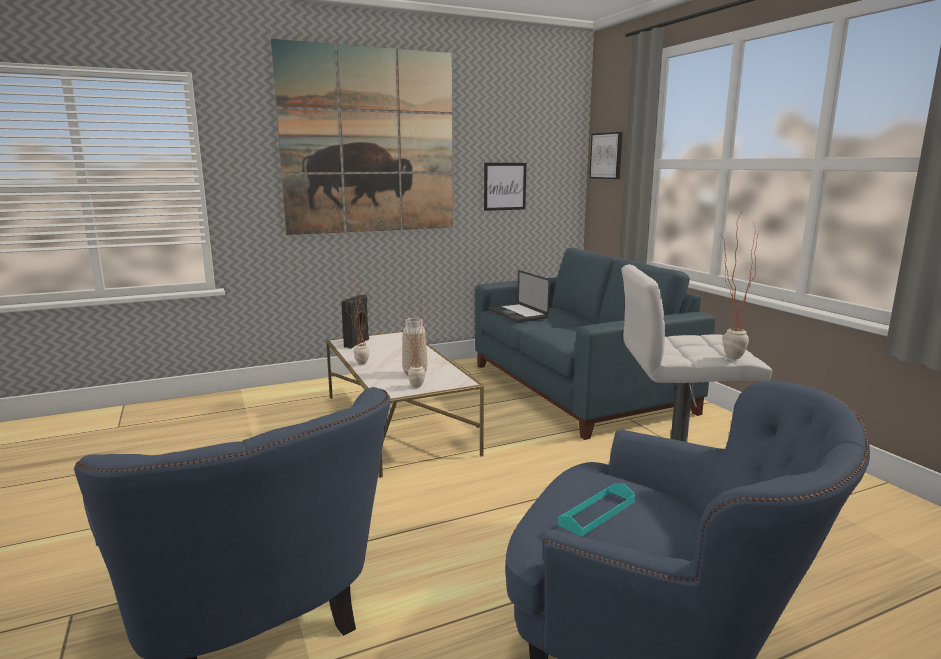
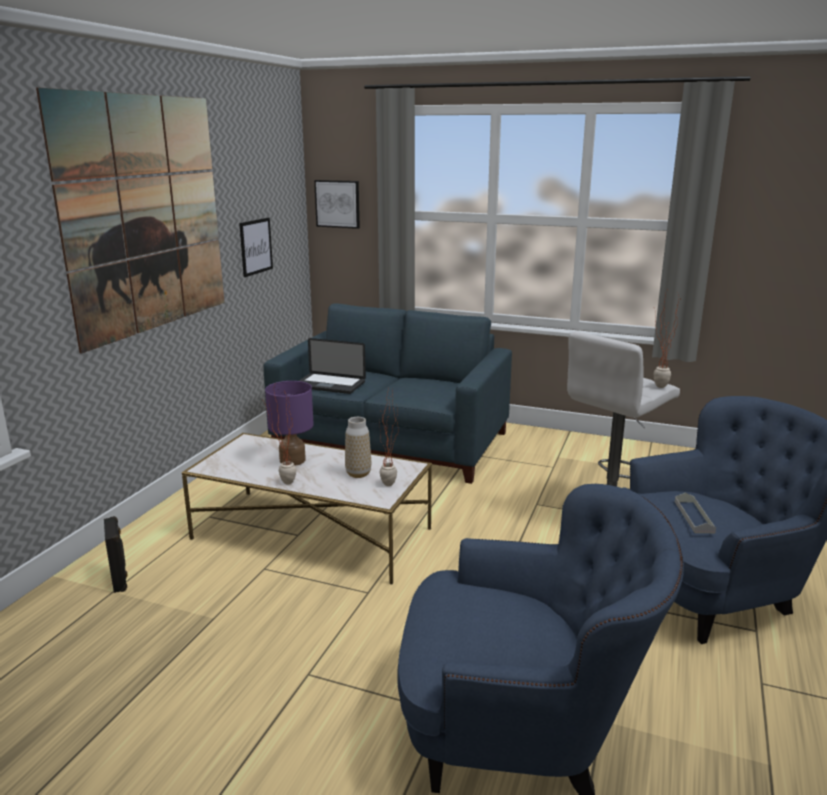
camera: 45 degrees left, 5 degrees up
(357, 343) = (228, 464): black speaker -> black speaker (120, 580)
(397, 353) = (293, 460): none -> purple table lamp
(597, 513) = (694, 517): turquoise tray -> grey tray

